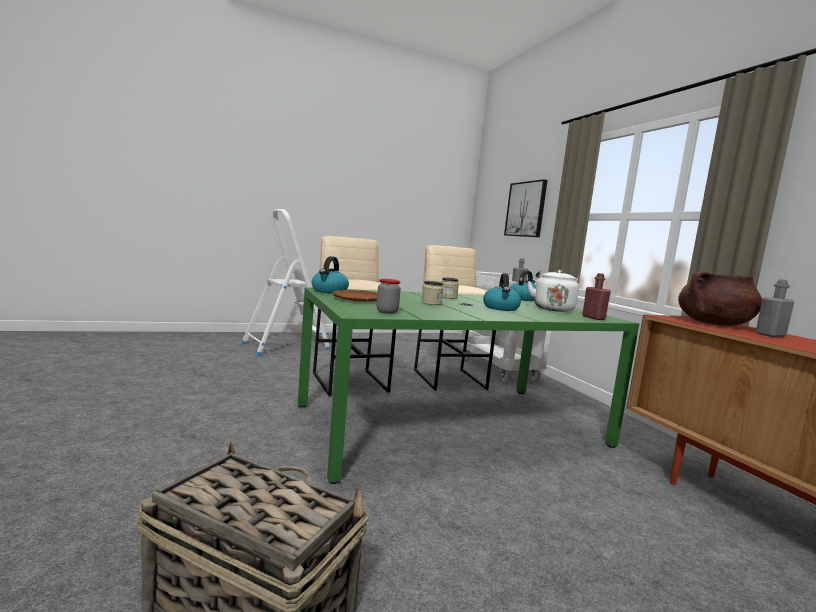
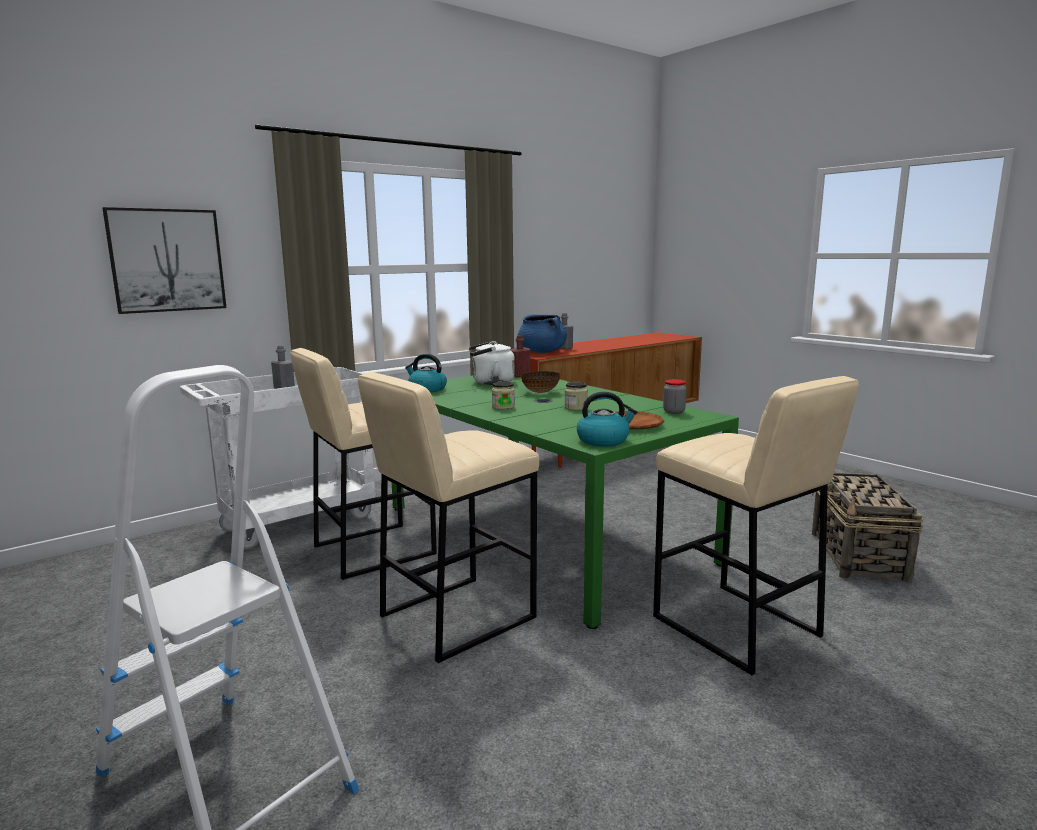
camera: 105 degrees left, 5 degrees up
(239, 445) = (737, 627): none -> beige stool
(501, 308) = (539, 392): kettle -> bowl
(713, 324) = (542, 352): brown cooking pot -> blue cooking pot

